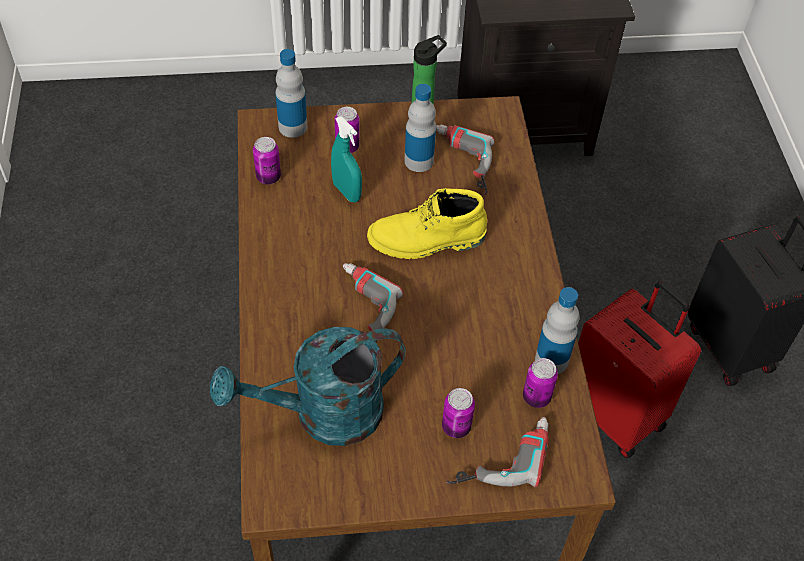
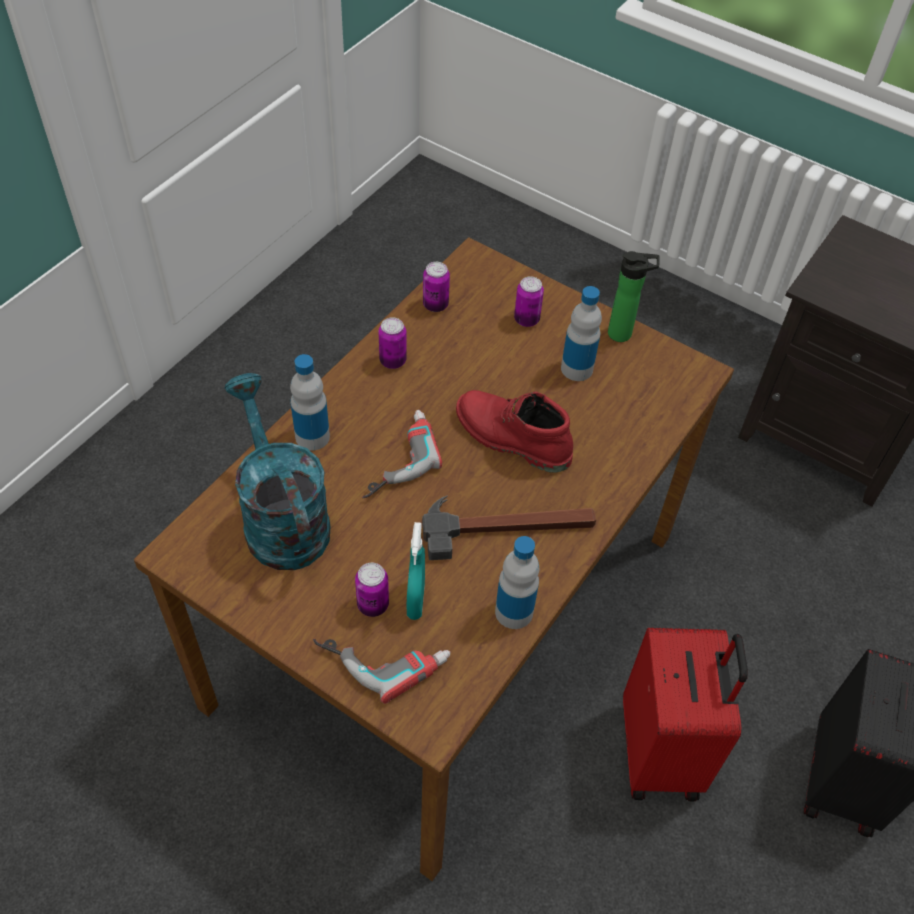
camera: 40 degrees right, 0 degrees up
(293, 127) = (498, 276): bottle -> bottle (312, 436)
(323, 415) = (281, 517): turquoise watering can -> turquoise watering can turned 45 degrees clockwise
(346, 192) = (487, 356): turquoise spray bottle -> turquoise spray bottle (415, 600)
(426, 241) = (511, 439): yellow boot -> red boot
(460, 163) = (612, 393): power drill -> none
(488, 305) = (508, 527): none -> hammer
(536, 397) = (466, 632): can -> can (393, 361)

